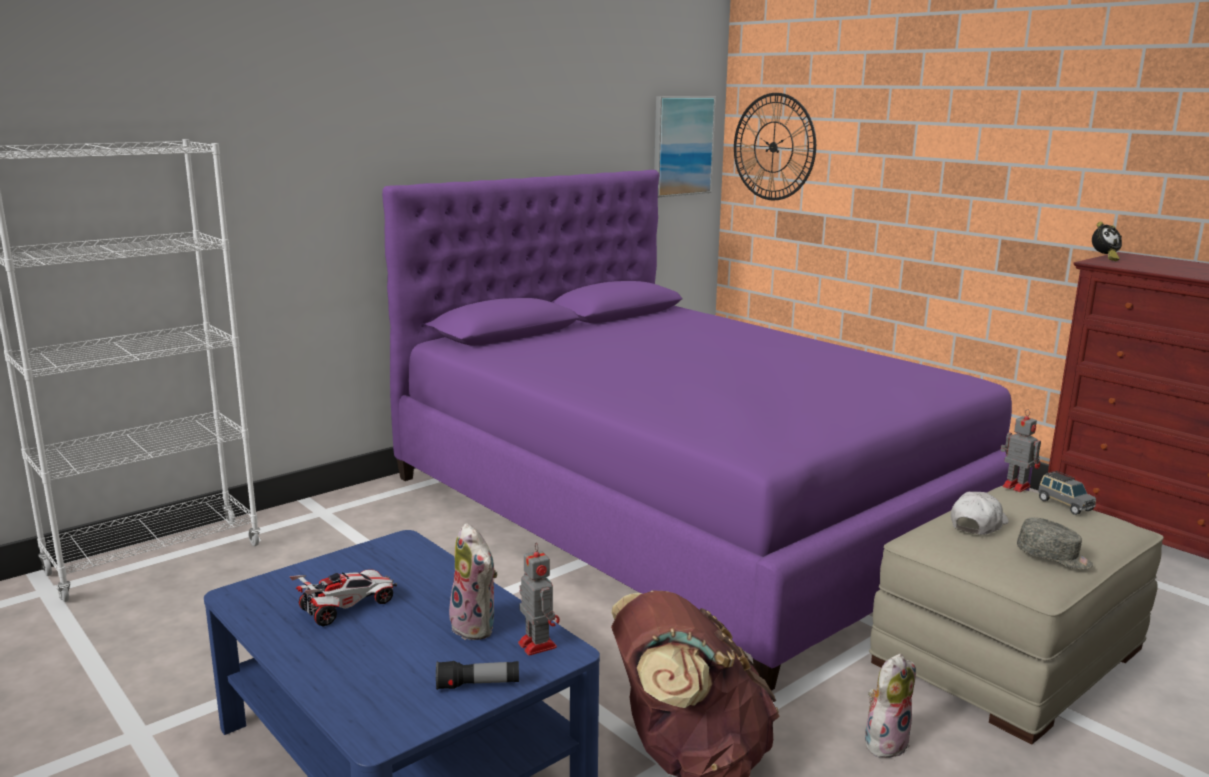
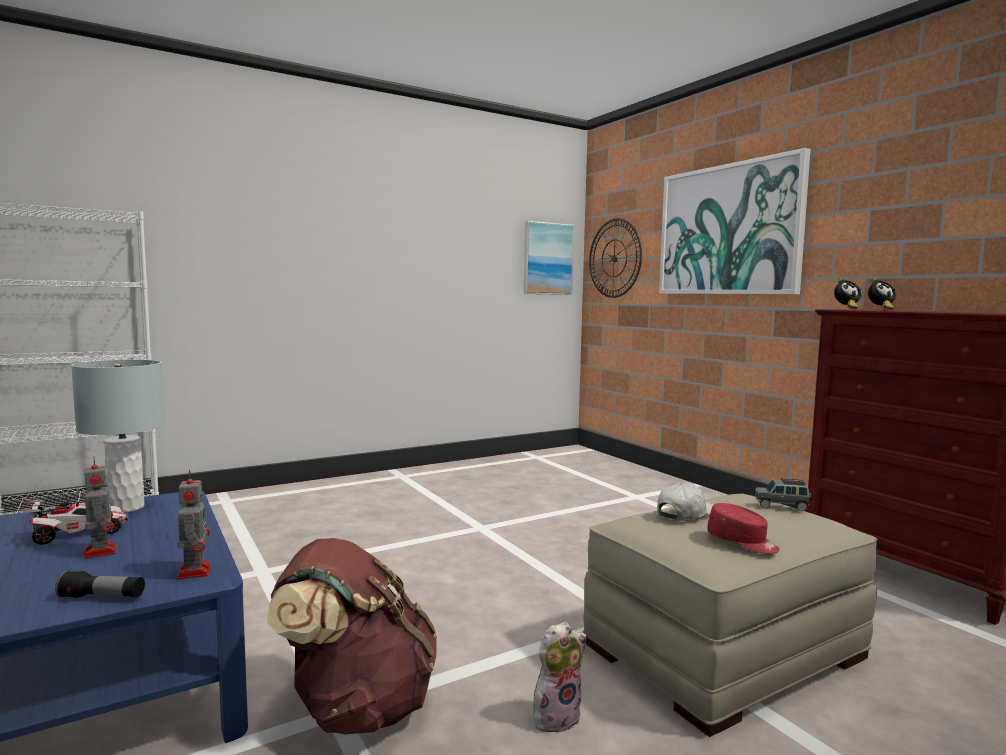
camera: 10 degrees right, 10 degrees down
(355, 564) = (127, 507): none -> grey table lamp
(477, 627) = (162, 555): plush toy -> none
(684, 510) = (499, 517): purple bed -> none
(944, 131) = (728, 230): none -> picture
(1015, 486) = (744, 491): toy robot -> toy robot (100, 551)
(1053, 557) = (742, 542): grey cap -> red cap
(1064, 505) = (782, 506): grey toy car -> grey toy car turned 120 degrees clockwise
(1141, 260) = (880, 309): none -> alarm clock

